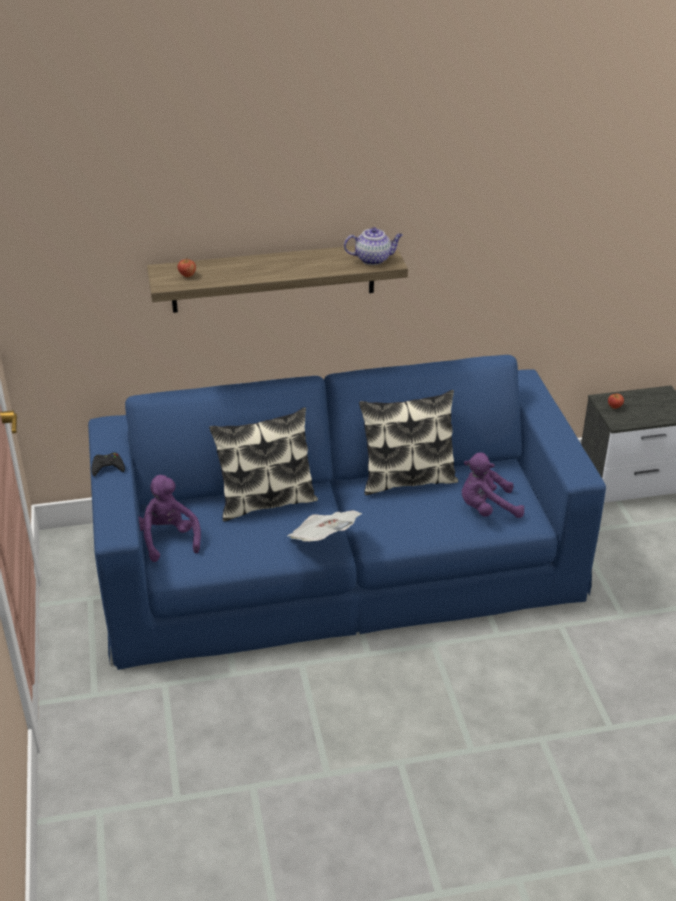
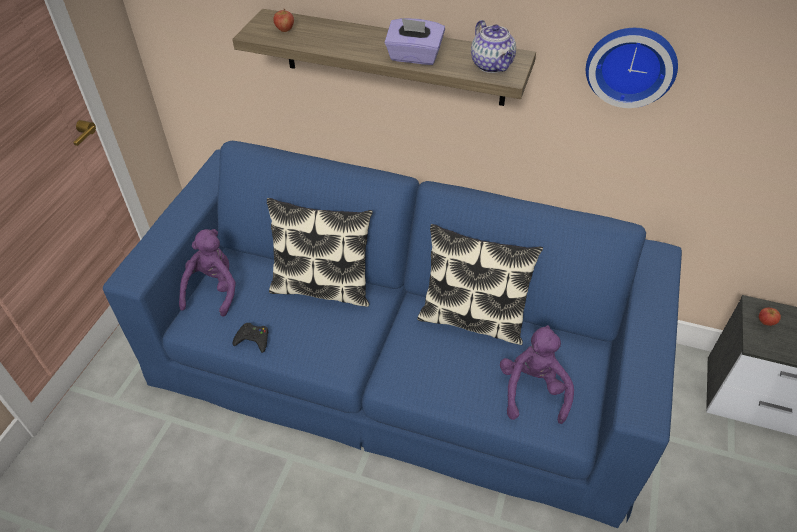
camera: 30 degrees right, 10 degrees up
(107, 467) = (185, 203): black game controller -> black game controller (253, 339)
(311, 268) = (414, 57): none -> purple tissue box
(323, 539) = (341, 354): newspaper -> none
(373, 259) = (492, 66): teapot -> teapot turned 45 degrees clockwise
(466, 234) = (631, 65): none -> wall clock
(486, 508) = (533, 390): purple plush toy -> purple plush toy turned 75 degrees clockwise

